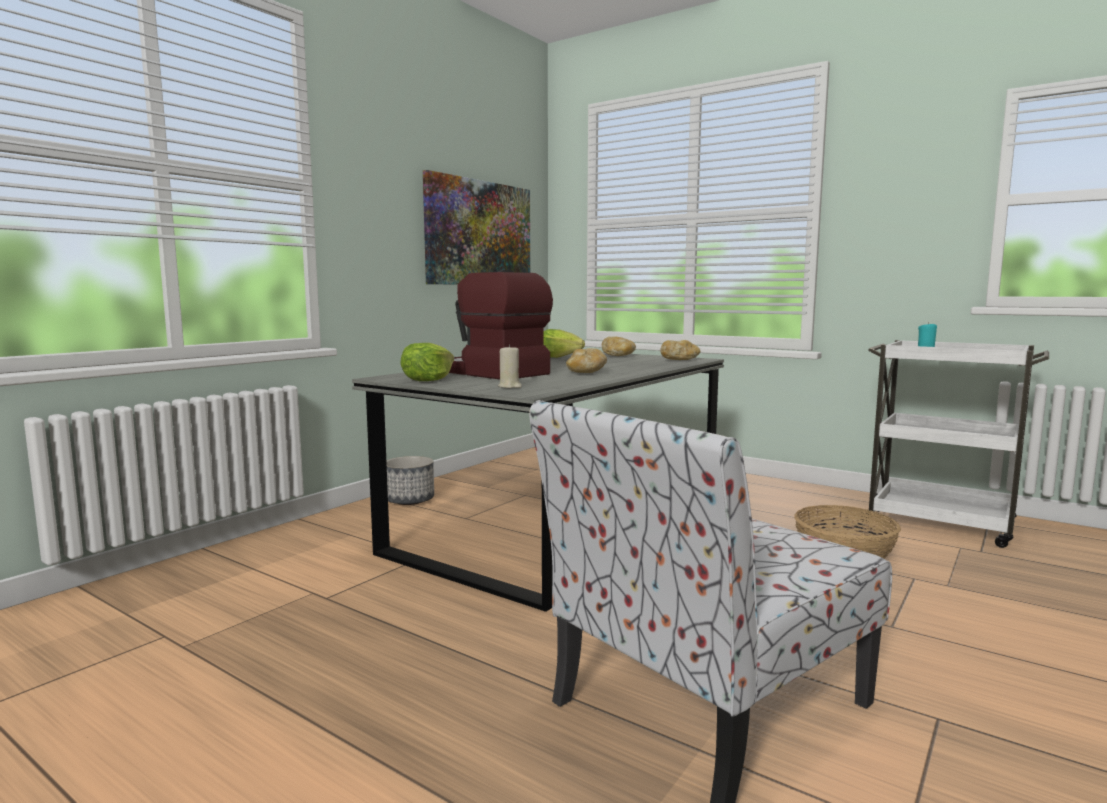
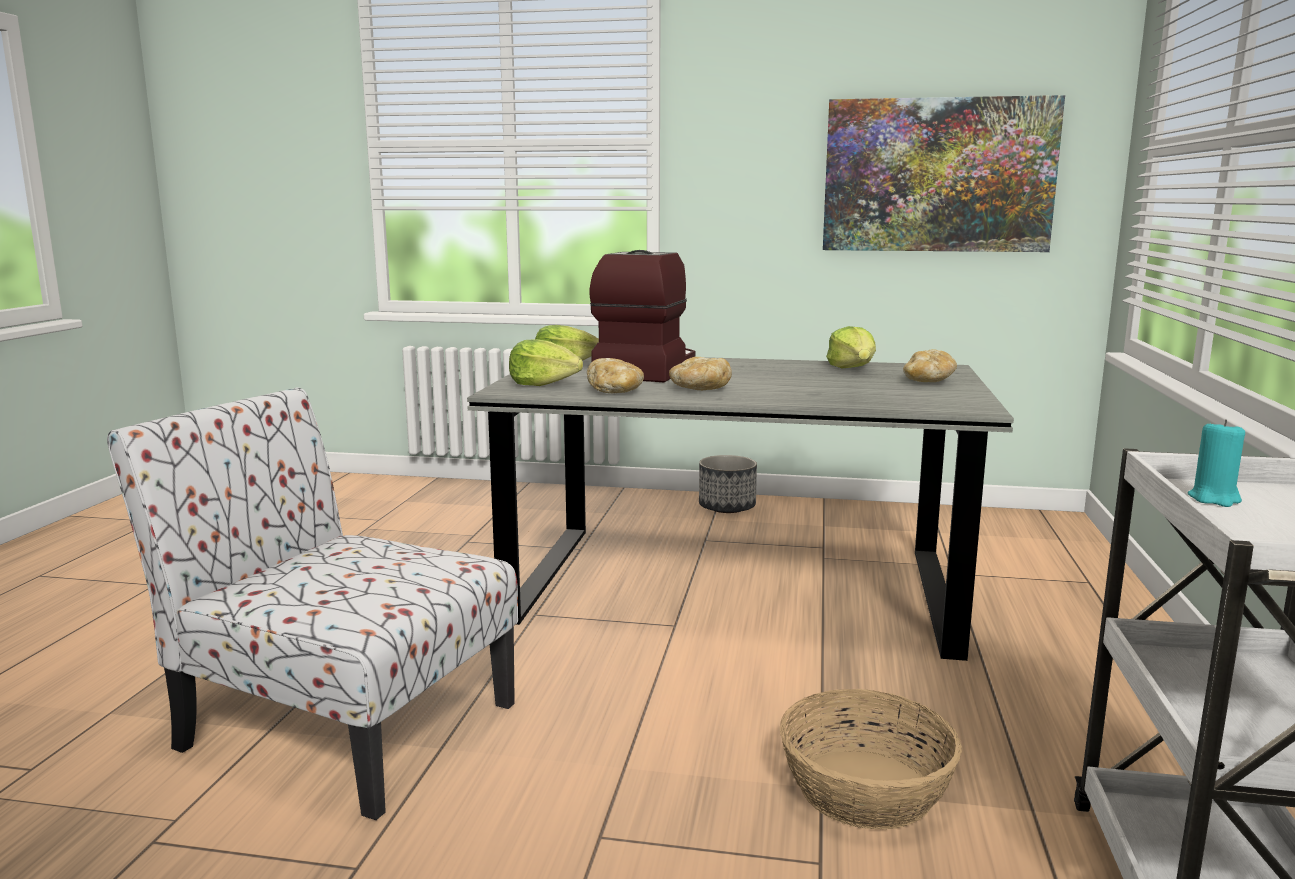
camera: 65 degrees right, 5 degrees up
(510, 386) = (543, 384): beige candle -> lettuce
(679, 360) = (936, 403): bread -> bread (615, 391)

